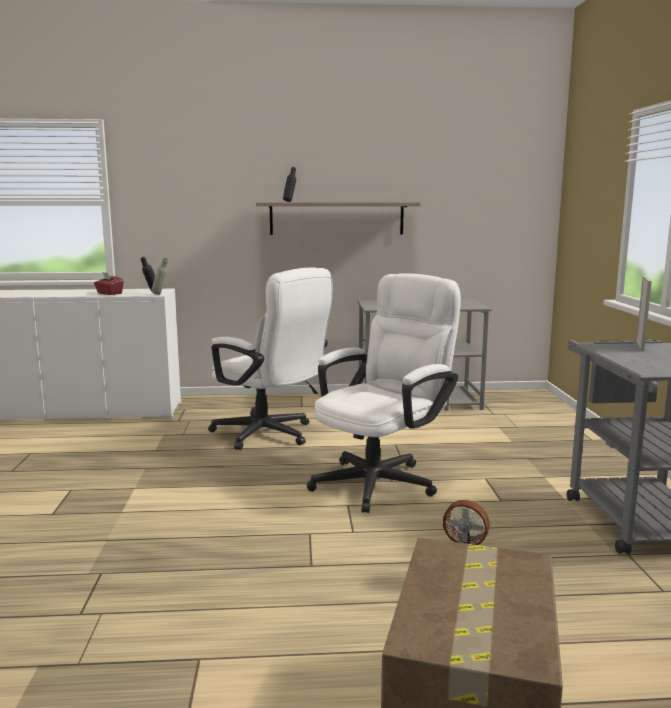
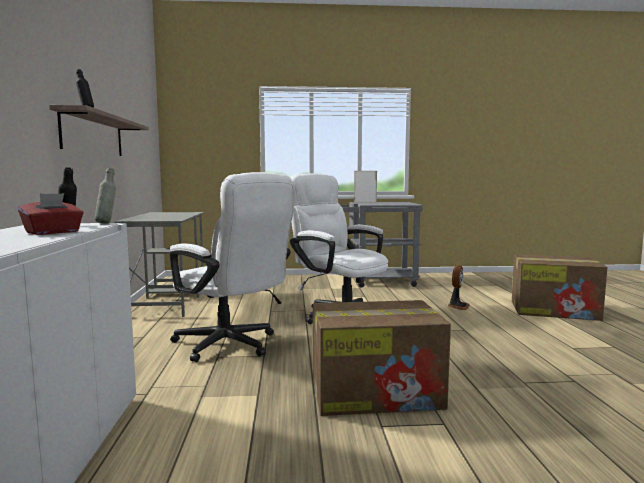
camera: 90 degrees left, 5 degrees down
(130, 491) = (377, 392): none -> cardboard box
(270, 435) = (232, 346): white office chair -> white office chair turned 90 degrees clockwise

